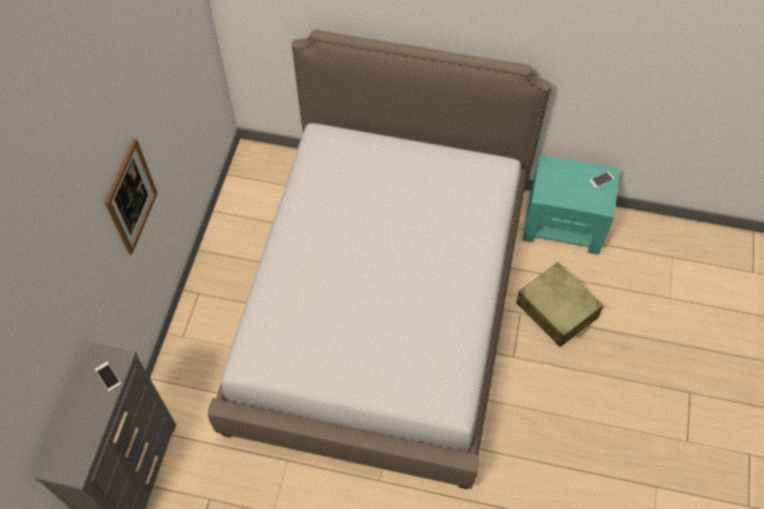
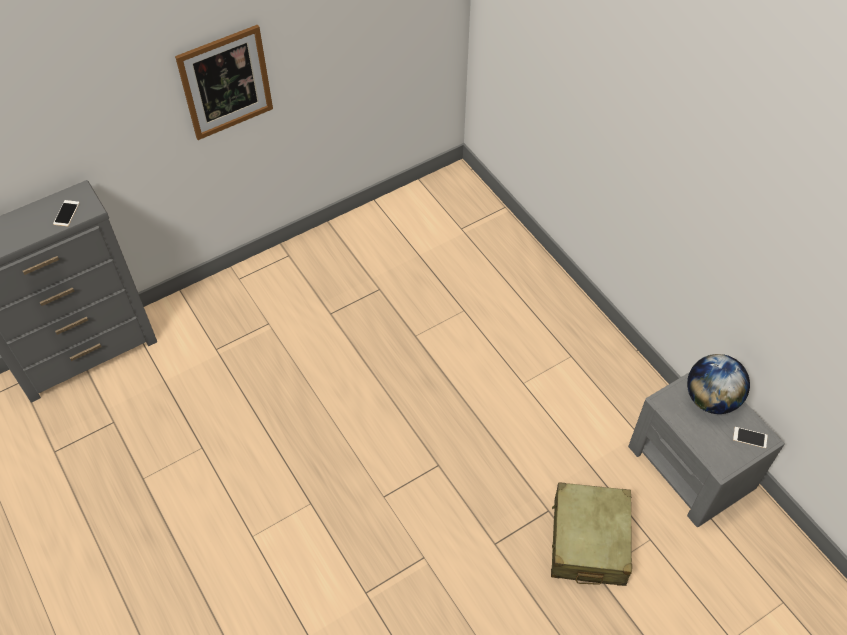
camera: 45 degrees right, 5 degrees down
(382, 307) = (424, 392): bed -> none
(563, 174) = (711, 399): none -> globe
(564, 224) = (691, 467): turquoise nightstand -> grey nightstand

